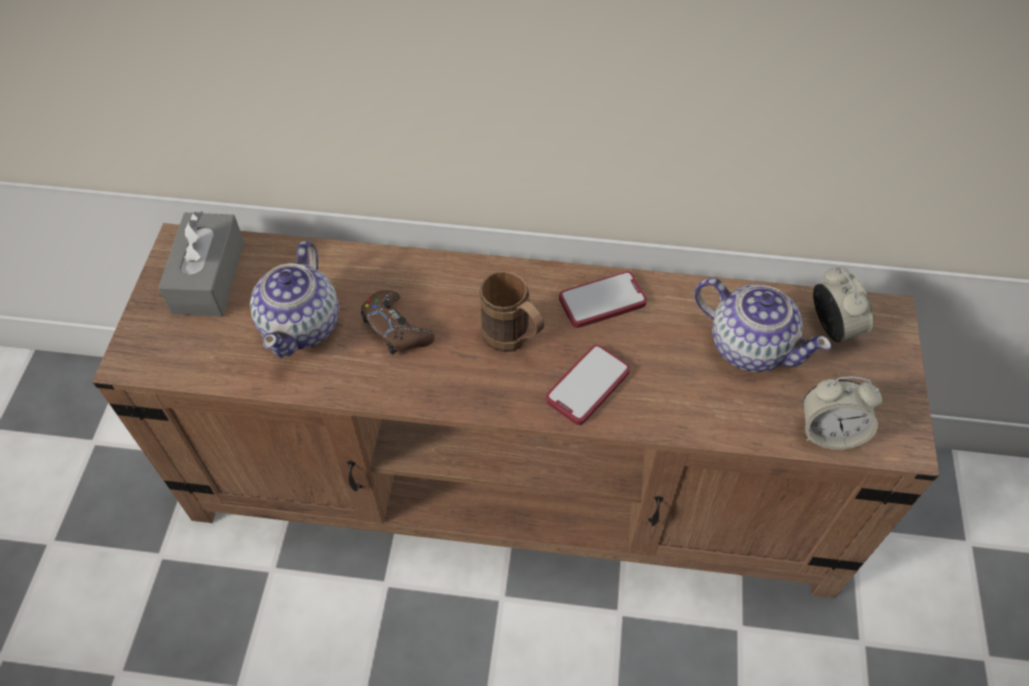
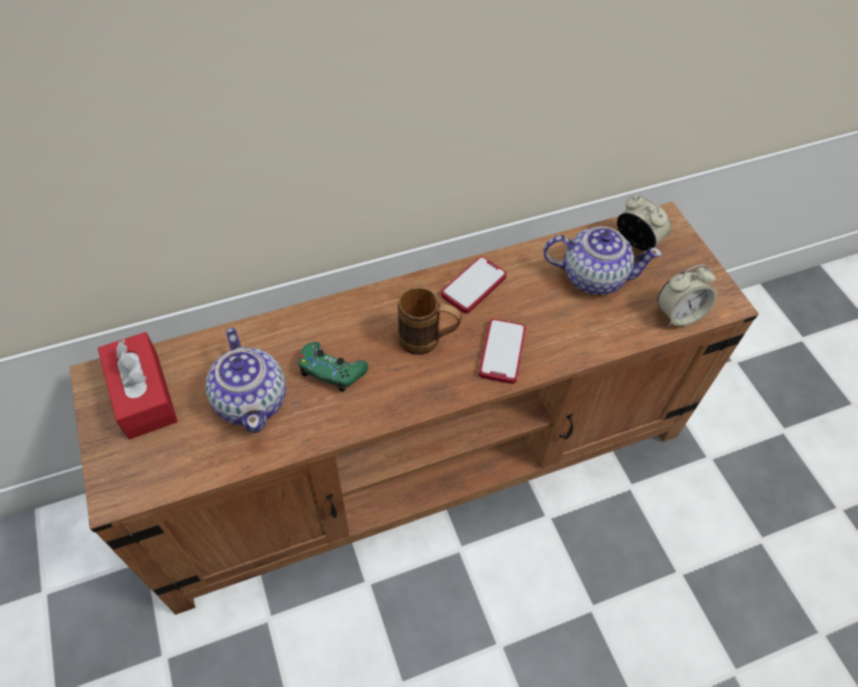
camera: 30 degrees left, 0 degrees up
(209, 277) = (143, 394): grey tissue box -> red tissue box
(396, 328) = (332, 370): brown game controller -> green game controller

